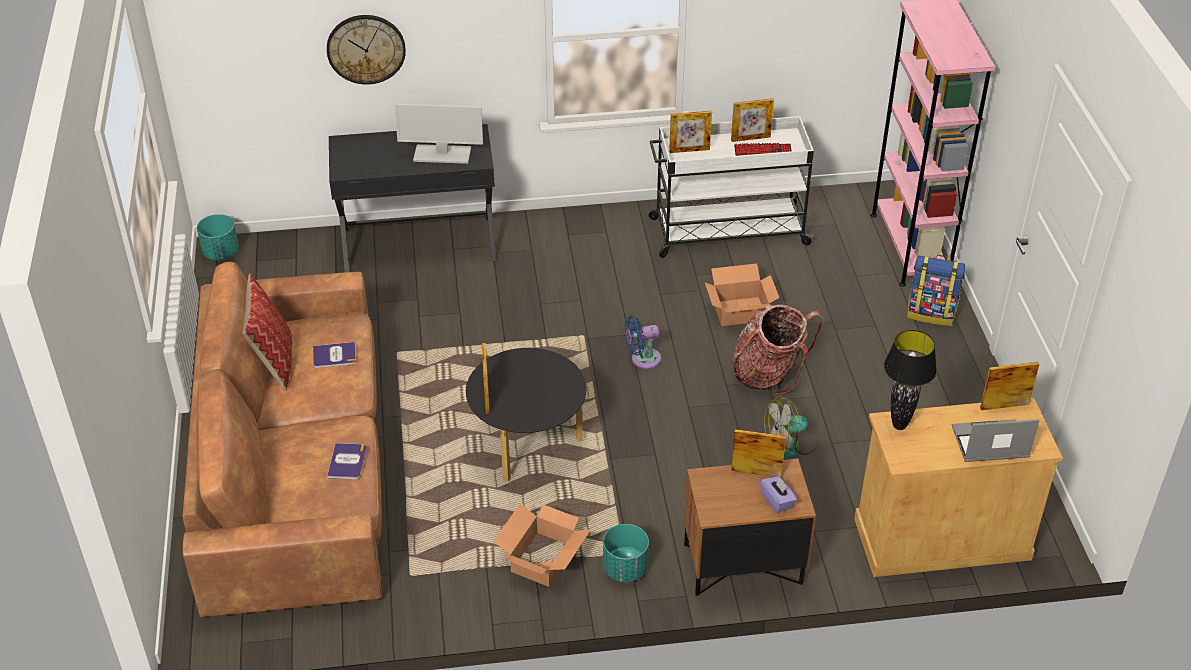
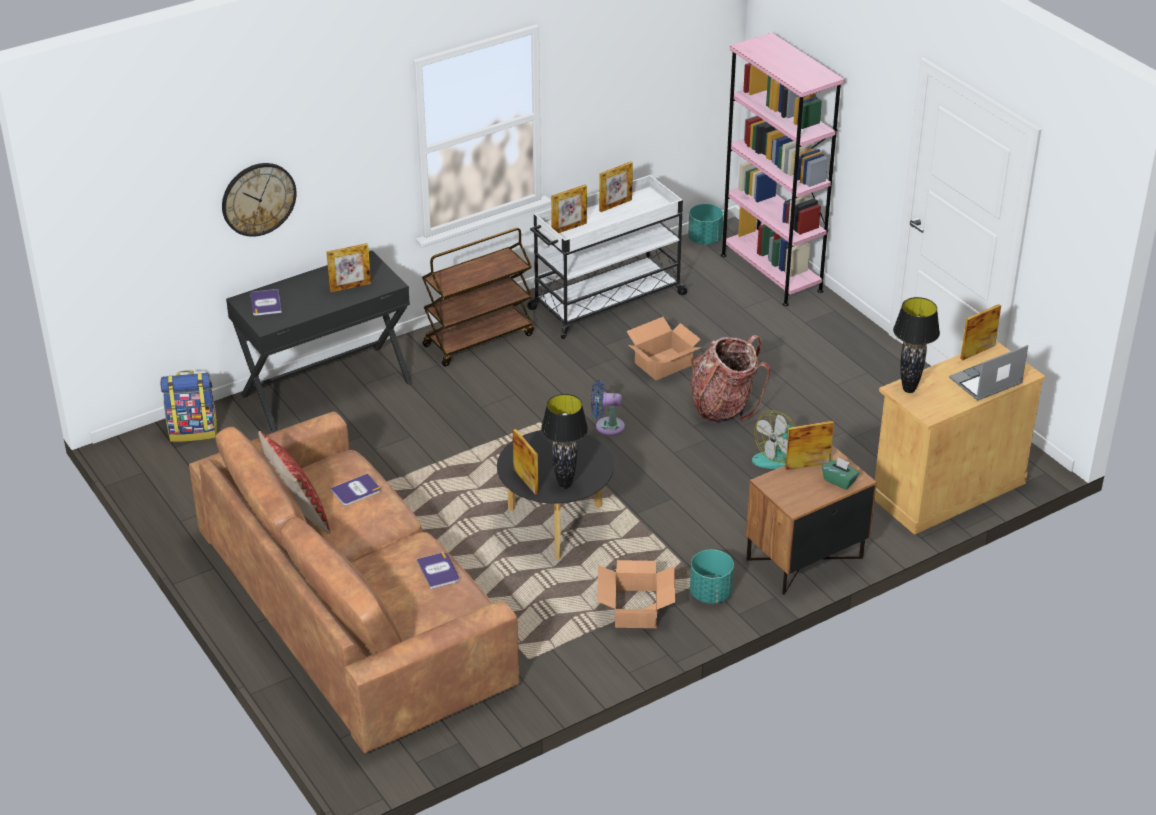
camera: 25 degrees left, 5 degrees down
(220, 252) = (132, 450): turquoise planter -> turquoise planter (704, 240)
(358, 150) = (265, 303): none -> book
(441, 155) = (350, 287): monitor -> picture frame
(519, 413) = (564, 485): none -> black table lamp
(584, 235) = (479, 339): none -> brown cart
(642, 359) = (606, 426): blue fan -> blue fan turned 45 degrees clockwise
(762, 150) = (633, 212): keyboard -> none
(777, 501) = (839, 481): purple tissue box -> green tissue box
(931, 313) = (824, 321): backpack -> backpack (193, 431)

